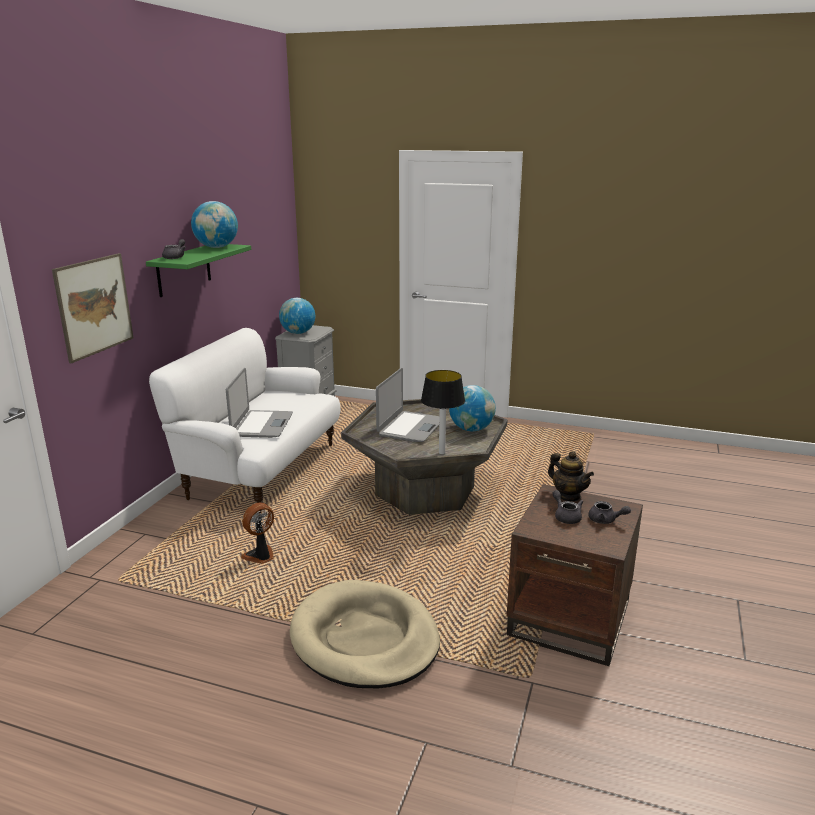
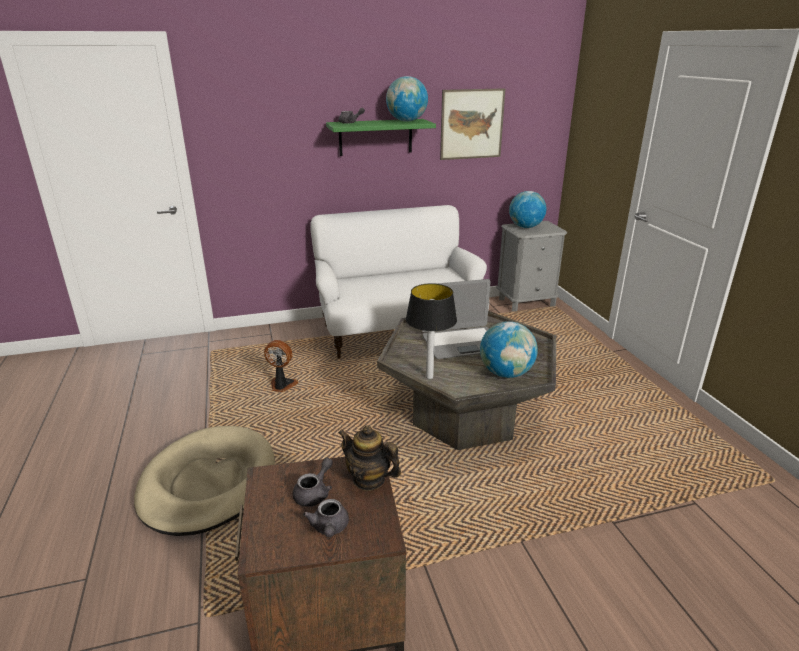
camera: 55 degrees right, 5 degrees up
(94, 306) = (261, 149): picture -> picture (472, 124)
(262, 425) = (383, 289): laptop -> none
(568, 496) = (369, 479): teapot -> teapot turned 105 degrees clockwise

